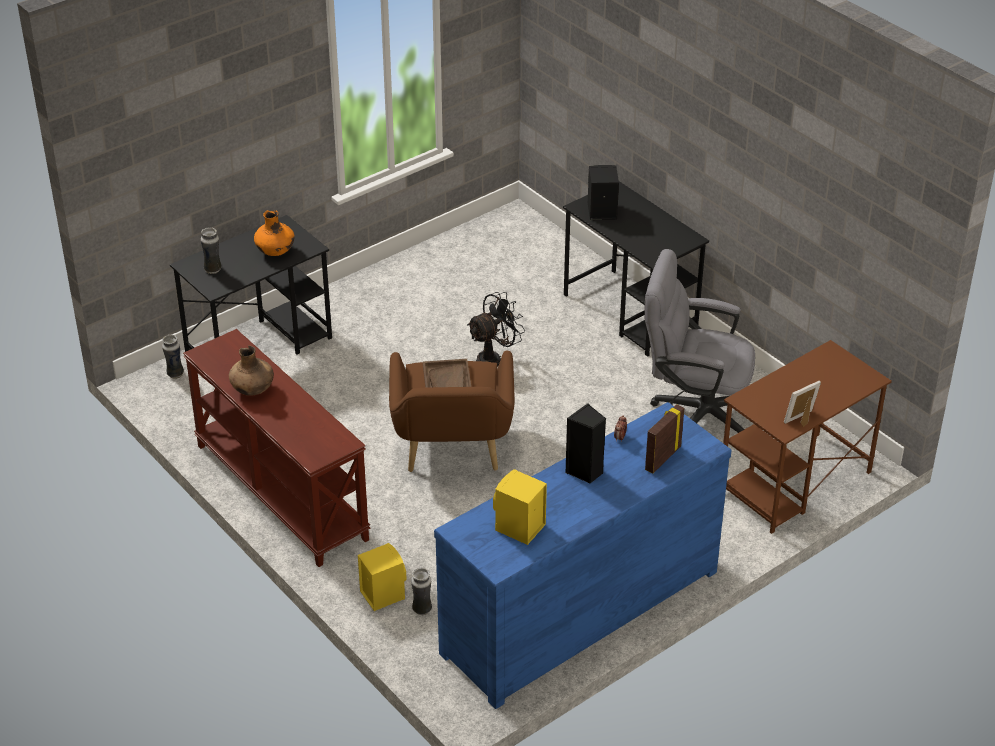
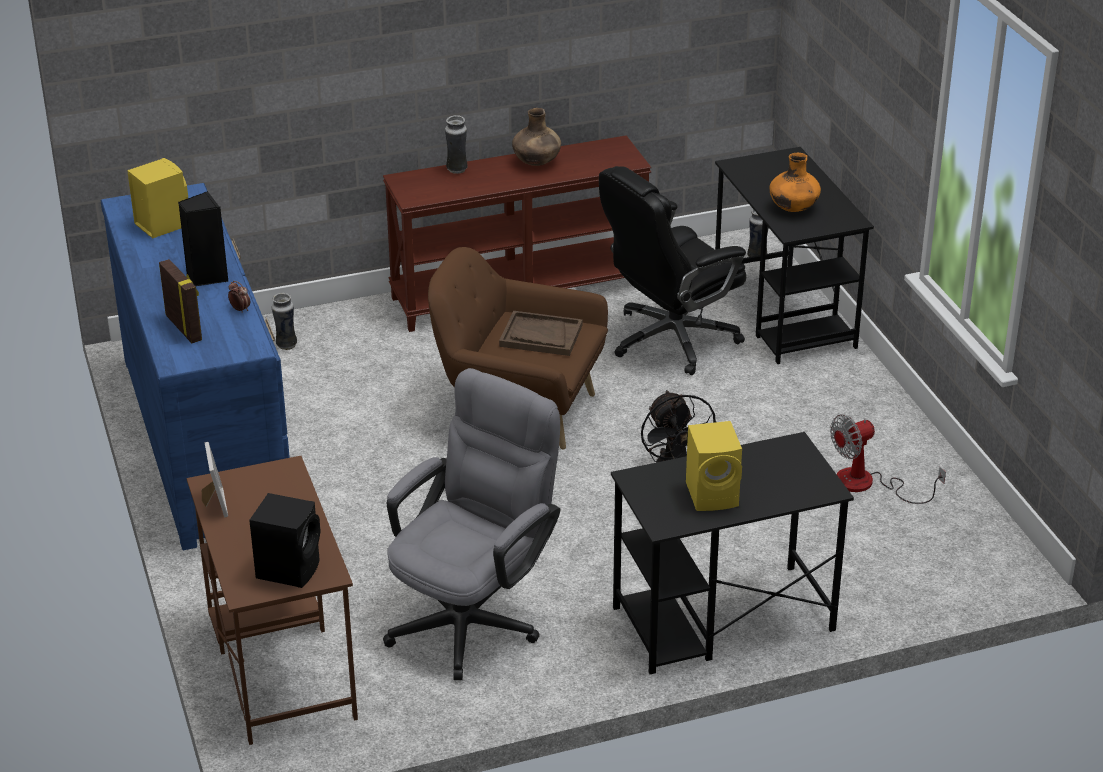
camera: 110 degrees right, 5 degrees down
(213, 269) = (775, 168): vase -> vase (457, 170)
(319, 394) = (671, 339): none -> black office chair
(382, 594) = (326, 326): yellow speaker -> yellow speaker (714, 495)
(459, 278) = (868, 484): none -> fan
(600, 211) = (775, 460): black speaker -> black speaker (289, 568)

